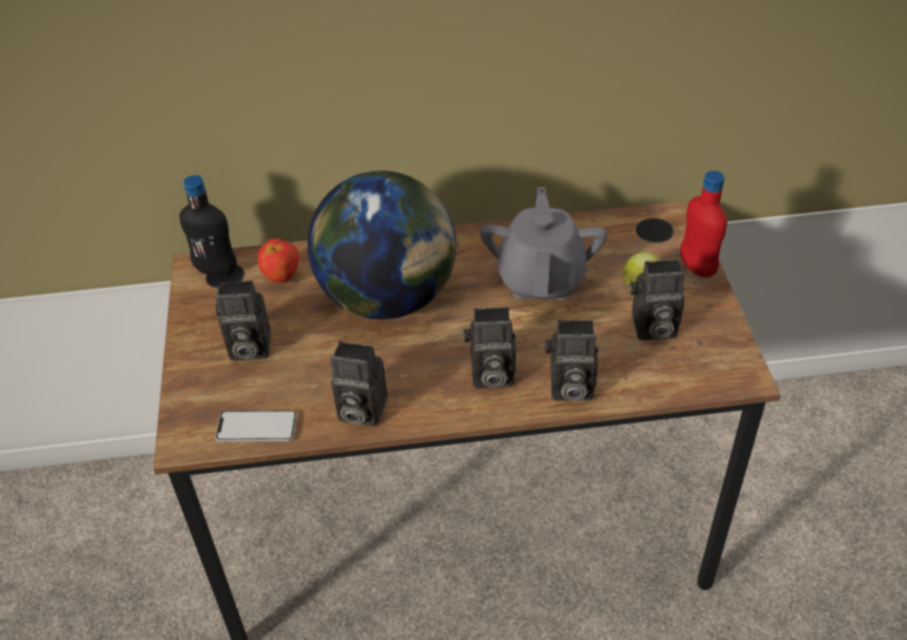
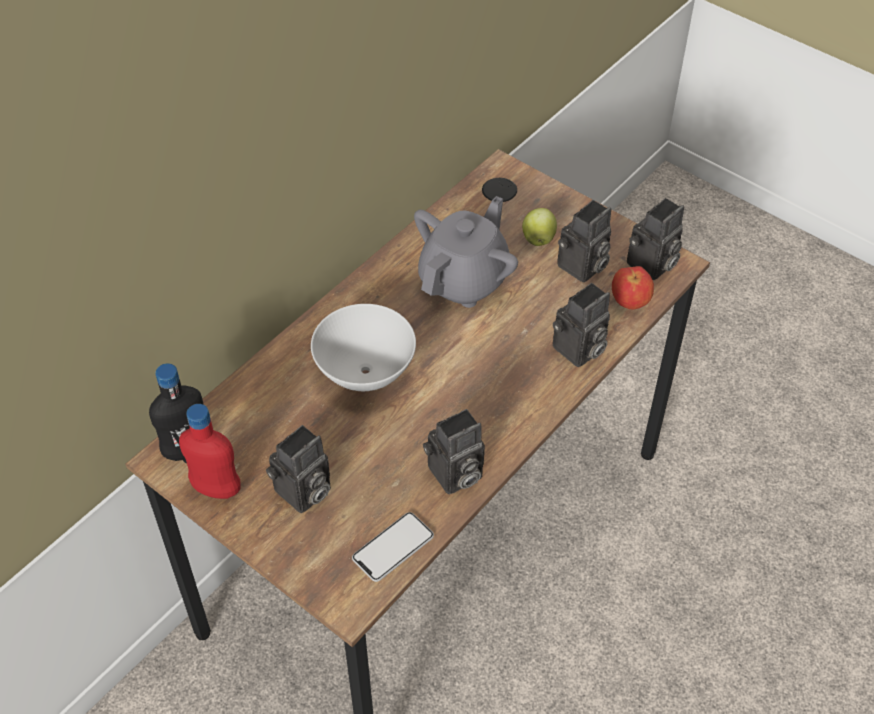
camera: 45 degrees left, 5 degrees up
(282, 277) = (256, 416): apple -> apple (630, 303)
(388, 297) = (366, 373): globe -> white bowl
(489, 375) = (515, 380): camera -> camera (651, 266)
(541, 279) = (464, 280): grey teapot -> grey teapot turned 75 degrees clockwise
(697, 267) = (560, 201): red bottle -> red bottle (216, 489)

